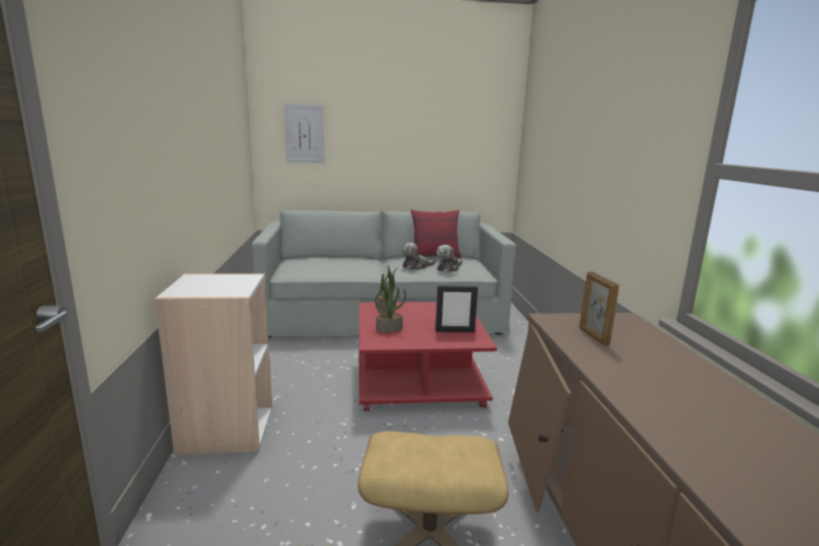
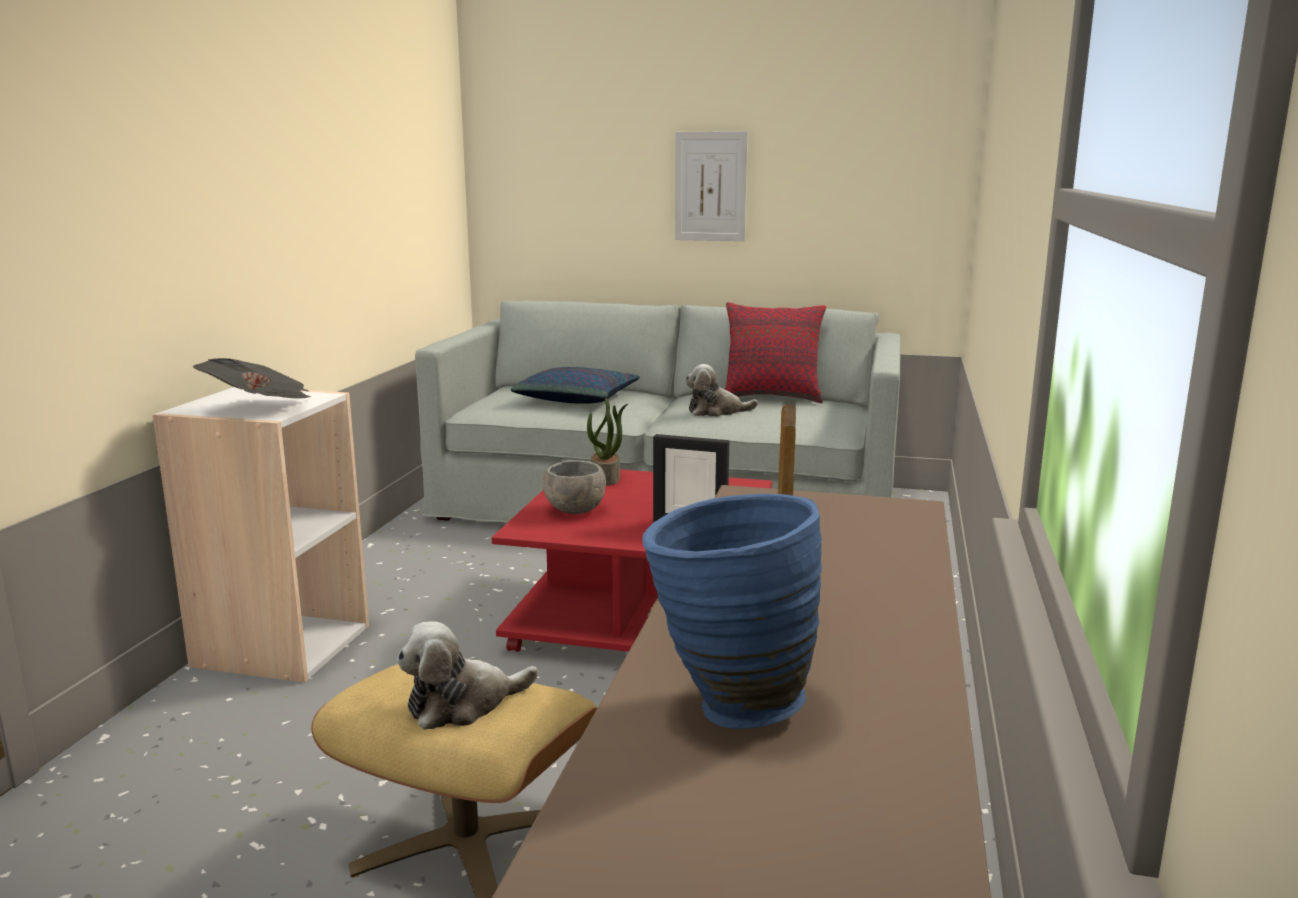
camera: 20 degrees right, 0 degrees up
(226, 289) = (261, 409): none -> newspaper
(304, 134) = (553, 161): picture -> picture (710, 186)
(338, 264) = (577, 399): none -> blue pillow
(389, 328) = (576, 510): potted plant -> grey bowl
(449, 268) = (776, 418): plush toy -> plush toy (462, 704)
(720, 447) = (726, 706): none -> blue vase

